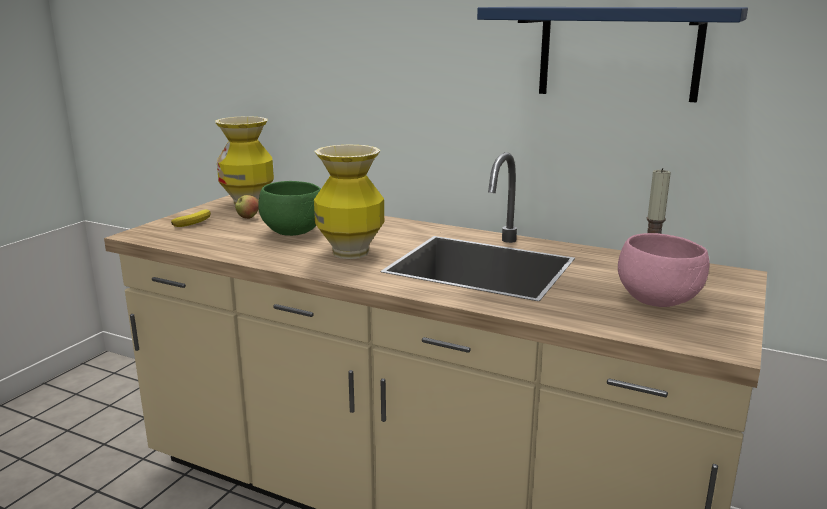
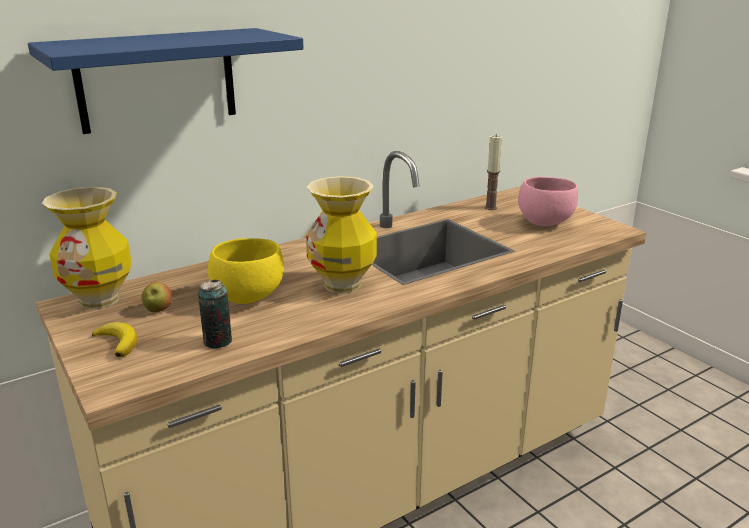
camera: 60 degrees left, 5 degrees up
(215, 242) = (217, 341): none -> can
(294, 232) = (248, 296): green bowl -> yellow bowl
(618, 53) = (433, 53): blue shelf -> blue shelf (157, 80)

